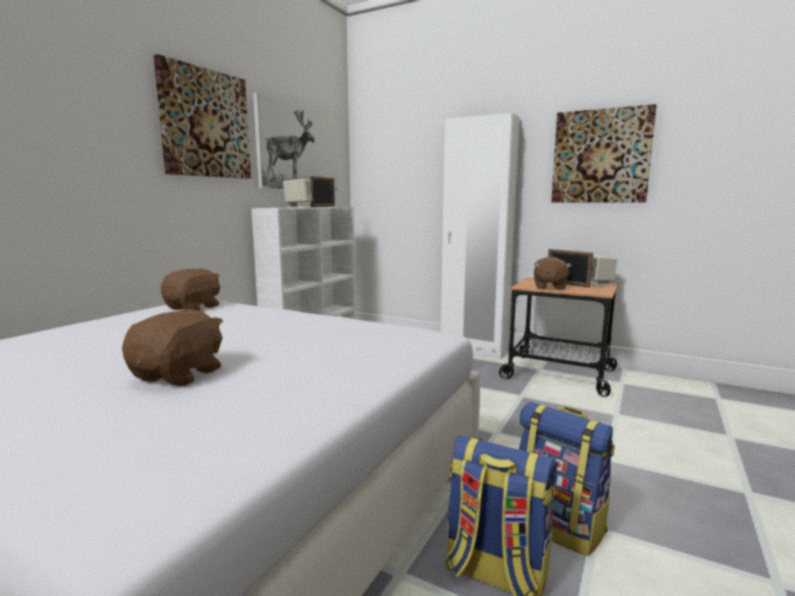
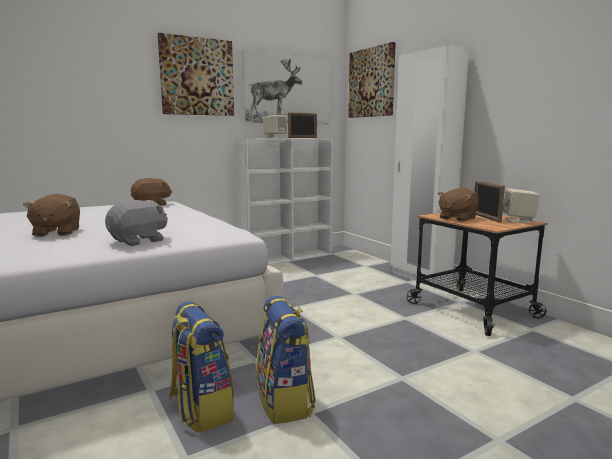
camera: 30 degrees right, 0 degrees up
(180, 375) = (56, 233): brown plush toy -> brown plush toy turned 120 degrees clockwise
(353, 365) = (139, 241): none -> grey plush toy
(601, 156) = (542, 83): picture -> picture (372, 82)

